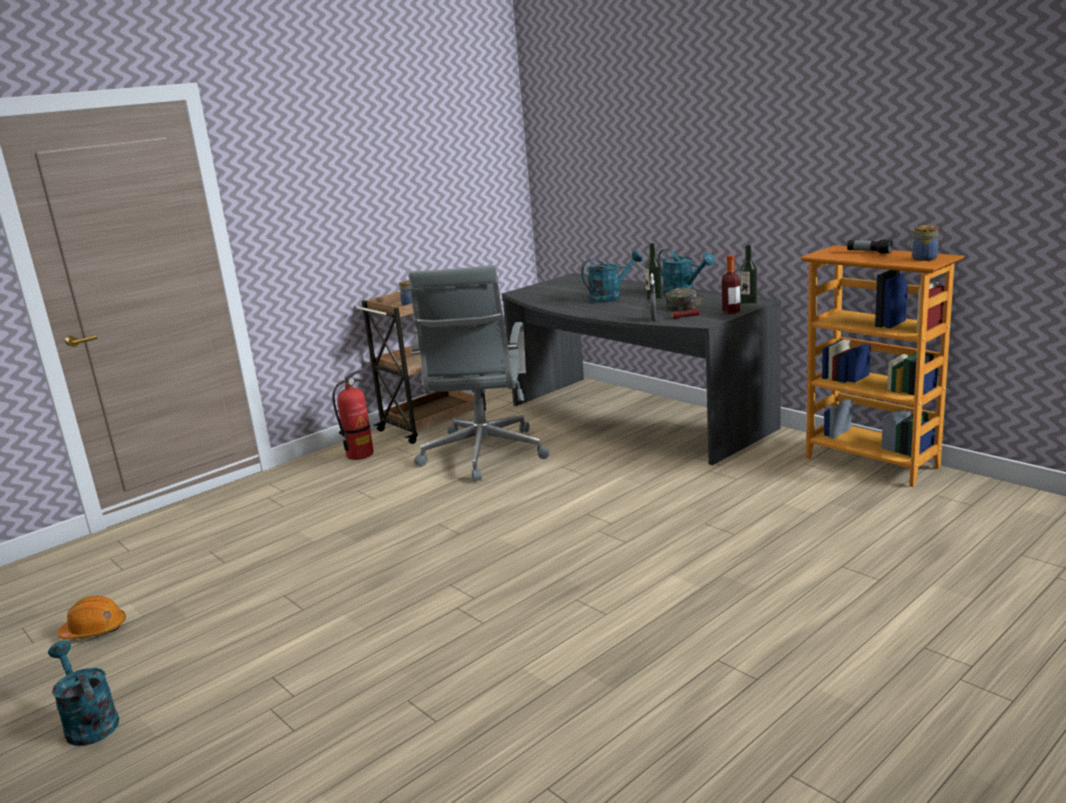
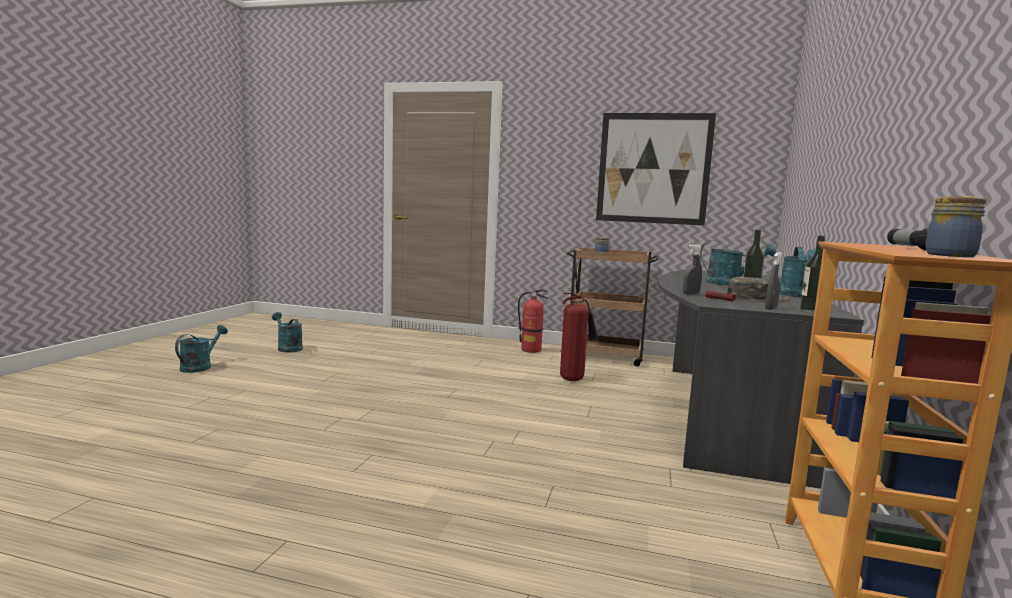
camera: 55 degrees right, 10 degrees down
(95, 630) = (287, 348): orange hard hat -> turquoise watering can
(414, 180) = (653, 168): none -> picture
(483, 455) = (574, 379): grey office chair -> fire extinguisher
(731, 312) = (771, 308): bottle -> grey spray bottle

